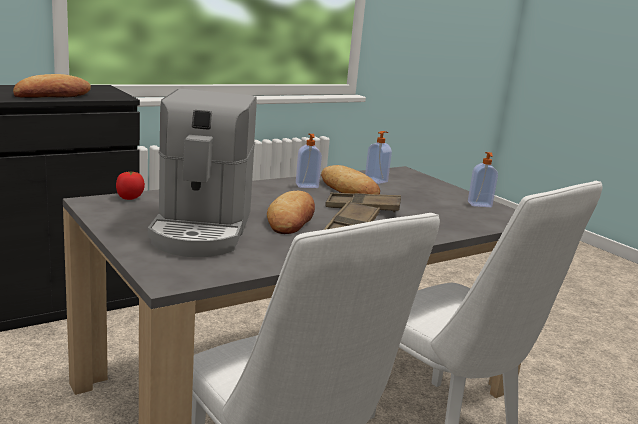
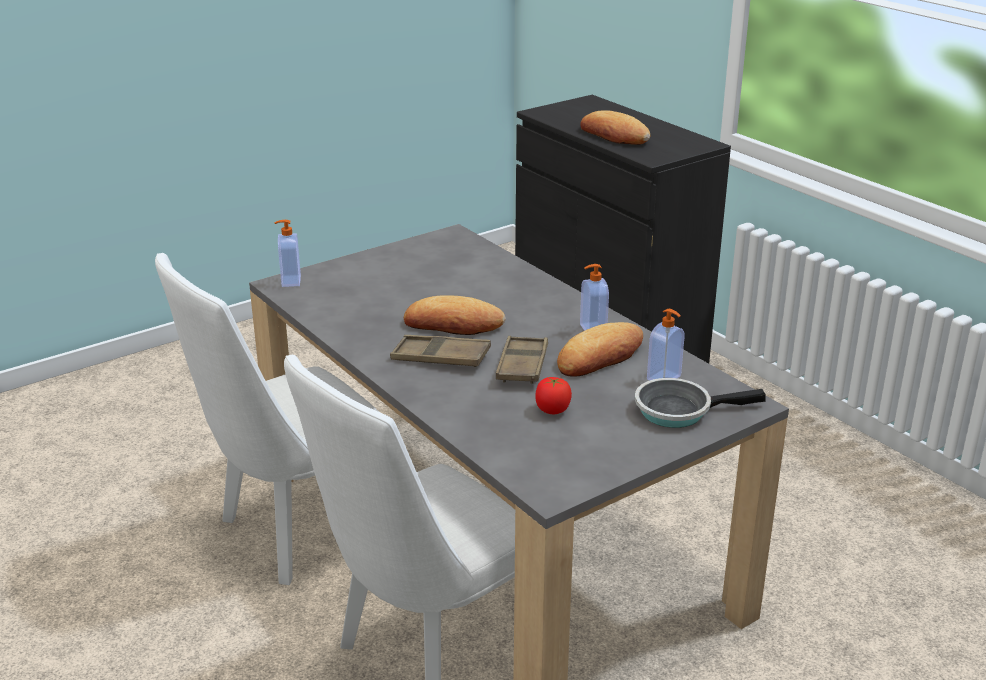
camera: 90 degrees right, 10 degrees up
(129, 198) = (476, 247): tomato -> tomato (552, 410)
(202, 229) = (400, 285): coffee machine -> none
(415, 183) = (679, 410): none -> frying pan
(479, 204) = (599, 459): soap dispenser -> soap dispenser (290, 281)

